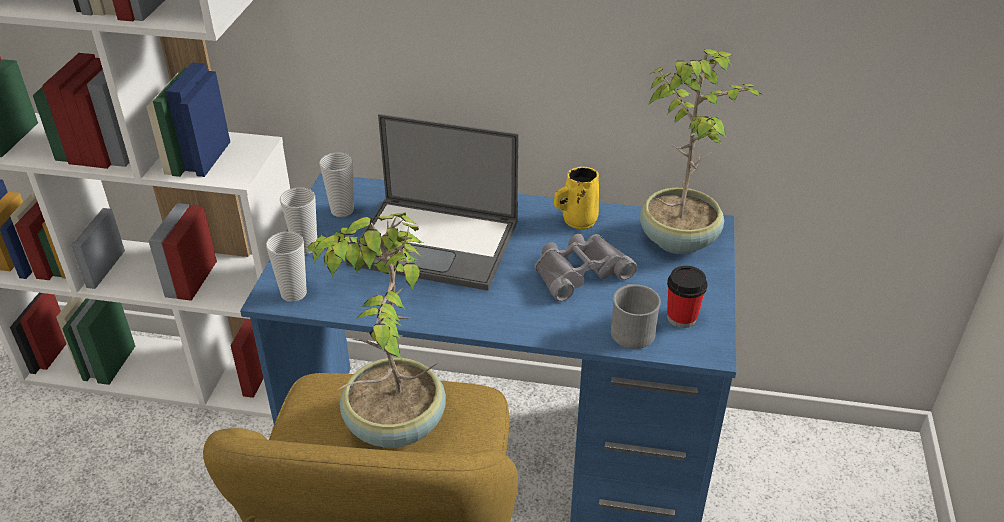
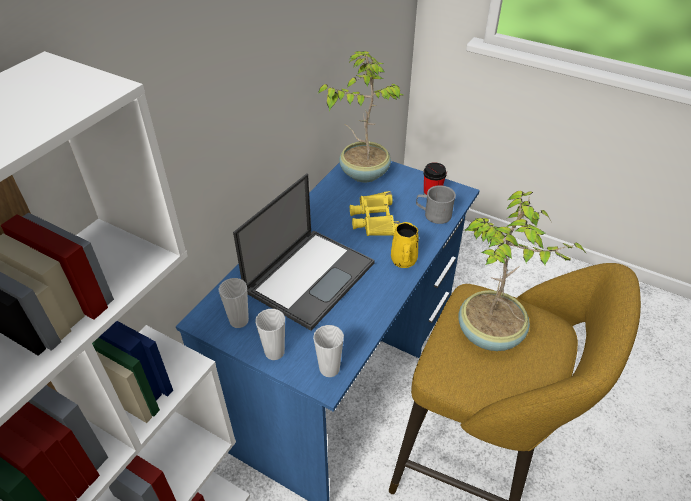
camera: 70 degrees left, 5 degrees up
(577, 220) = (323, 206): yellow mug -> yellow mug (403, 261)
(579, 271) = (374, 219): grey binoculars -> yellow binoculars

